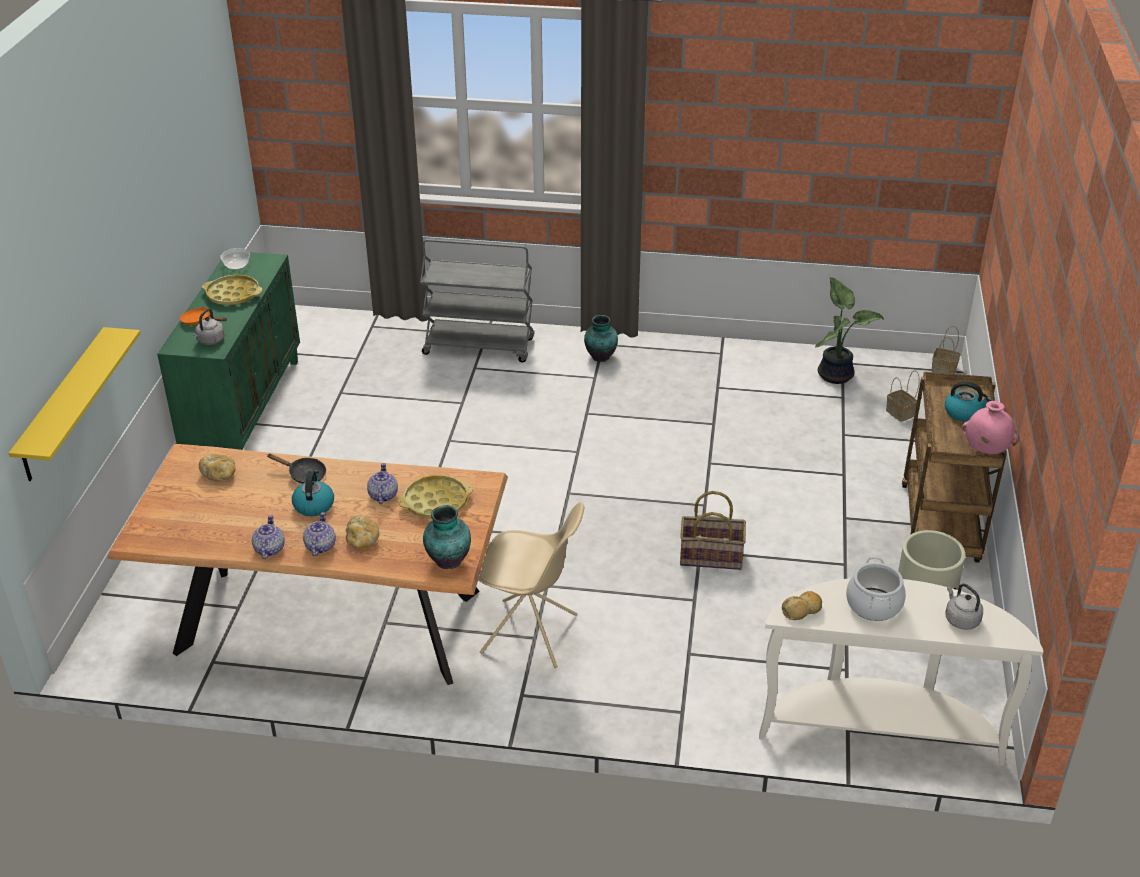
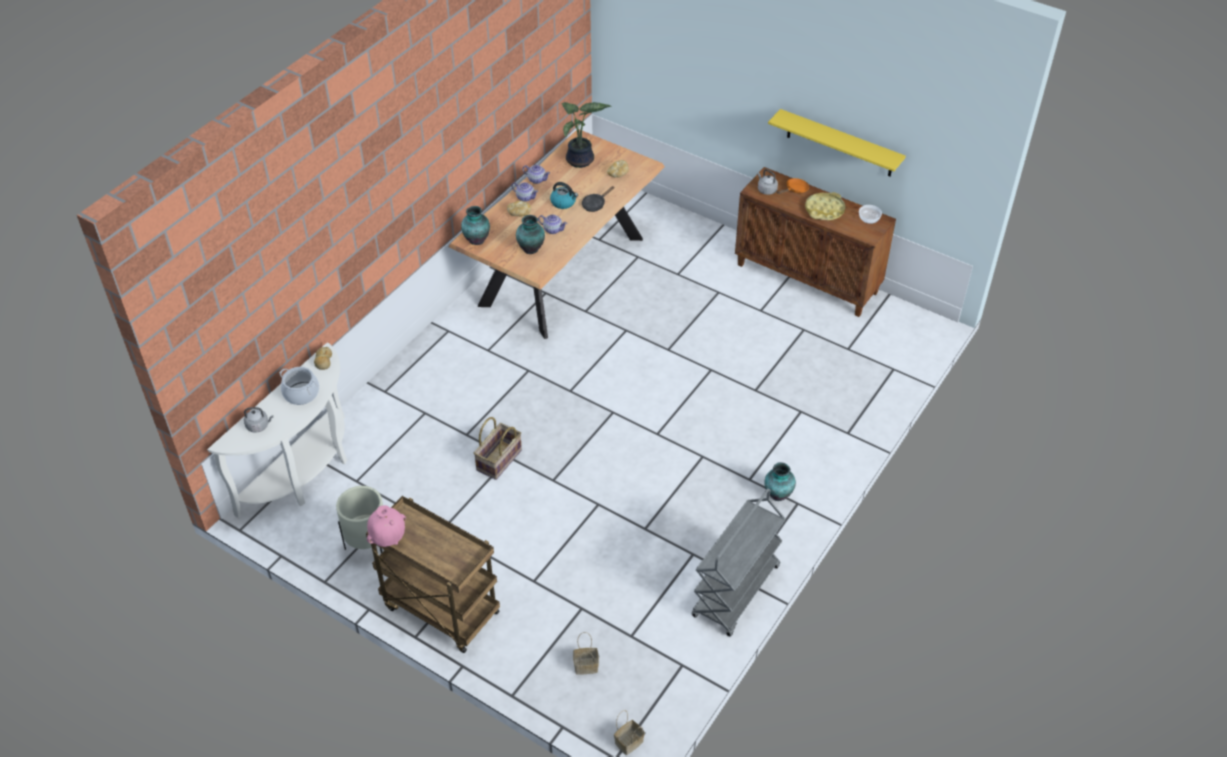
camera: 115 degrees right, 10 degrees up
(63, 405) = (660, 88): yellow shelf -> yellow shelf (840, 144)
(244, 408) = (808, 278): green cabinet -> brown cabinet
(436, 502) = (531, 248): yellow tray -> vase
(480, 346) = (831, 424): grey cart -> grey cart (736, 592)
(531, 634) = (491, 349): beige chair -> none
(836, 374) = (667, 650): potted plant -> potted plant (581, 161)
(963, 412) = (437, 553): kettle -> none

